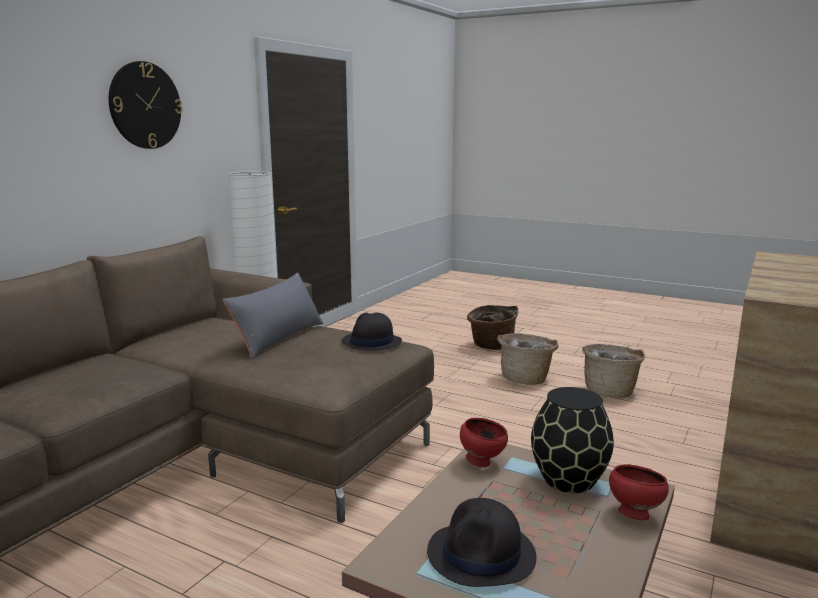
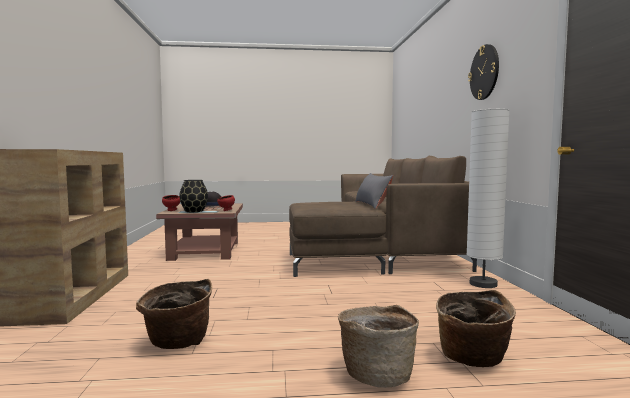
camera: 145 degrees right, 10 degrees down
(371, 342) = (325, 207): black hat -> none
(526, 379) = (278, 334): basket -> basket (472, 359)

